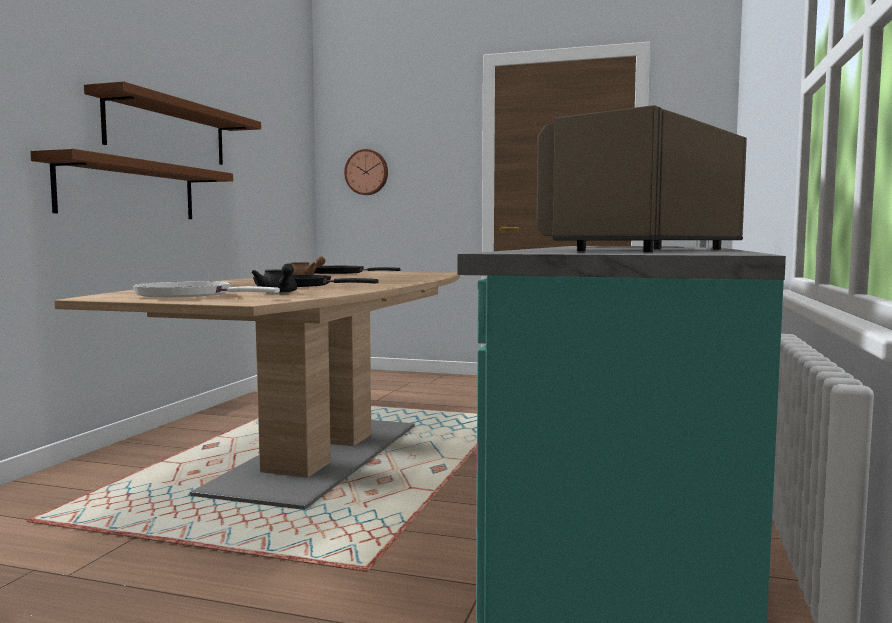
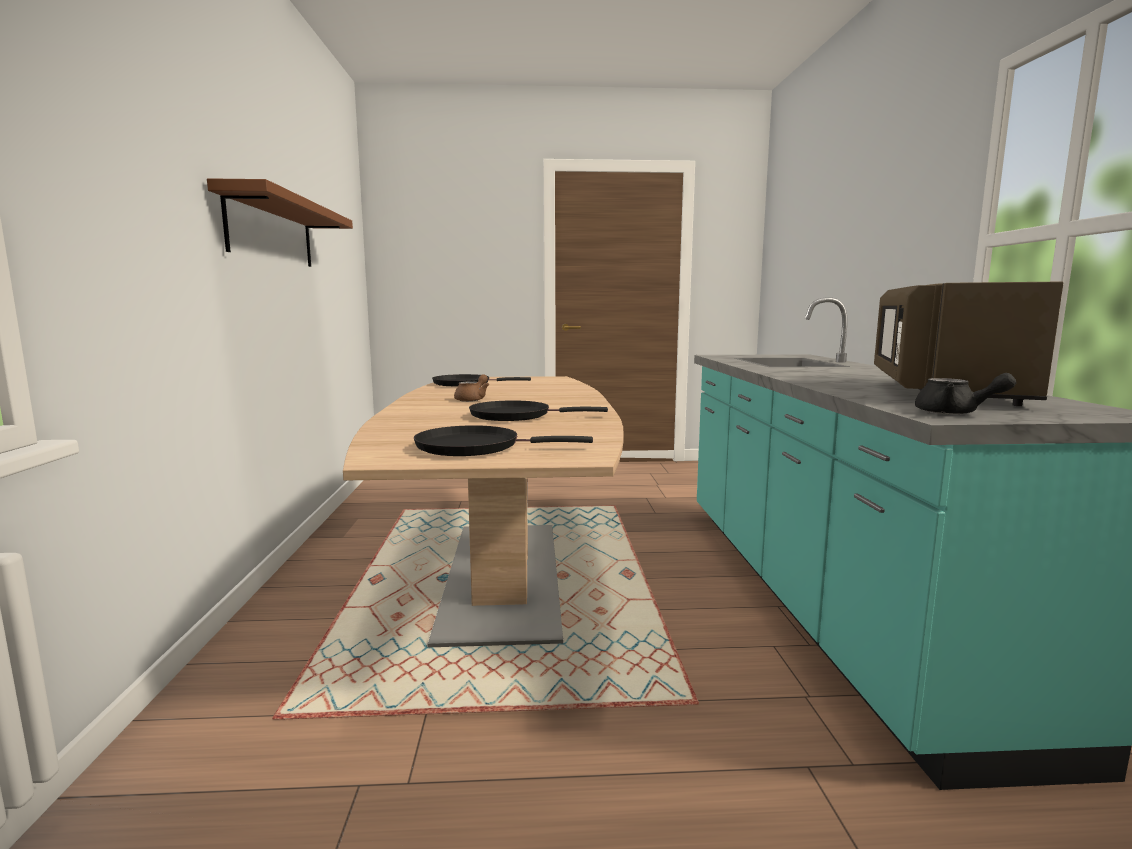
camera: 20 degrees left, 5 degrees up
(129, 190) = (249, 304): brown shelf -> none
(189, 295) = (475, 447): white frying pan -> black frying pan
(278, 293) = (546, 433): black teapot -> black teapot (955, 413)
(367, 172) = (424, 269): wall clock -> none

